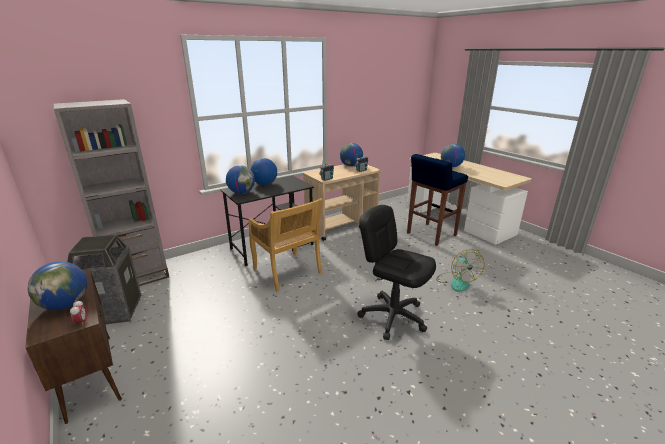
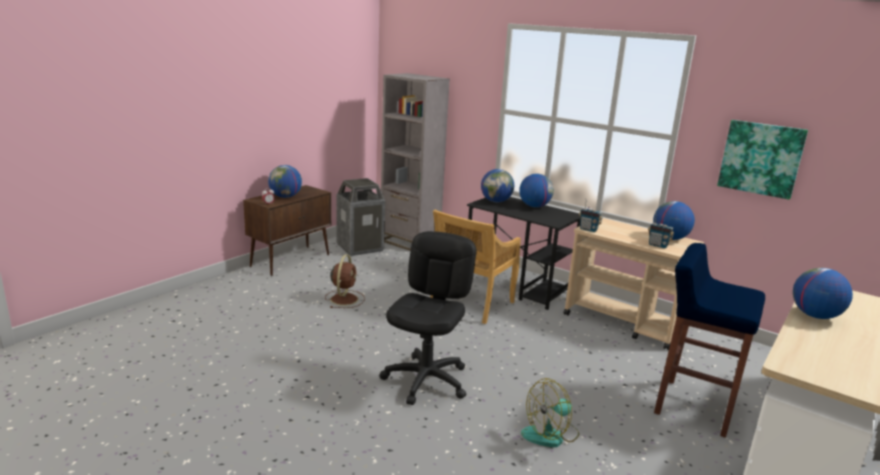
camera: 70 degrees right, 5 degrees down
(232, 341) = (344, 299): none -> brown fan
(365, 107) = (761, 158): none -> picture

